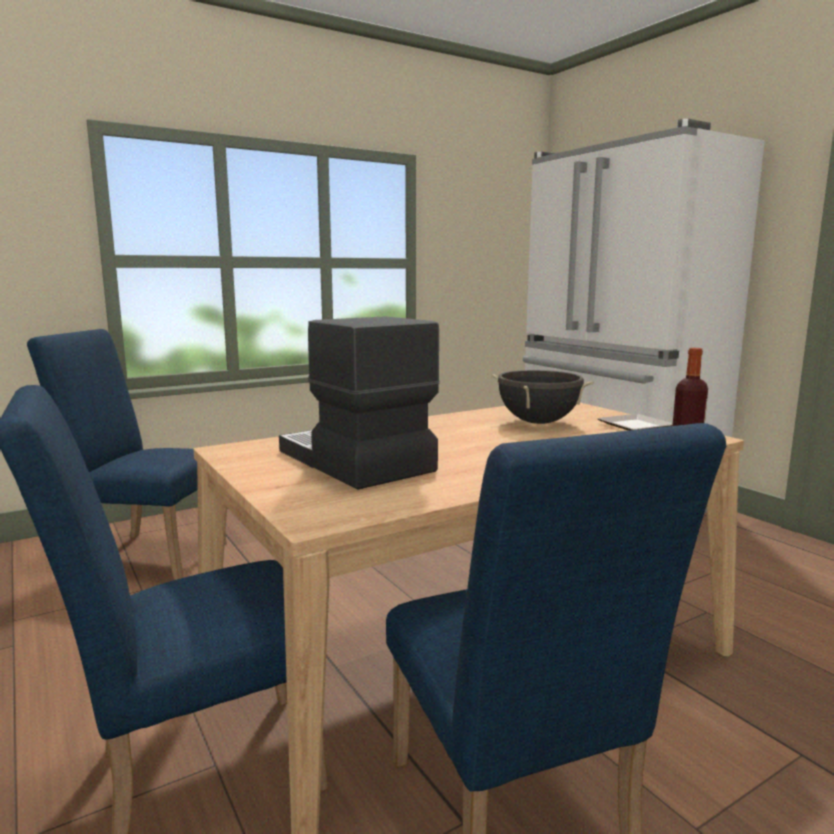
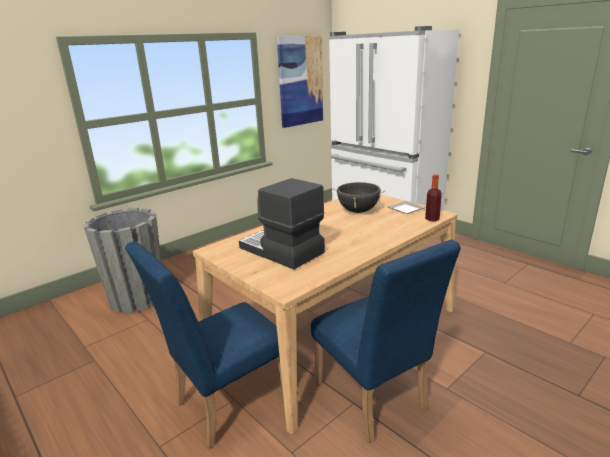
camera: 10 degrees left, 10 degrees up
(145, 555) = (137, 298): blue chair -> grey planter
(487, 242) = (300, 81): none -> picture

